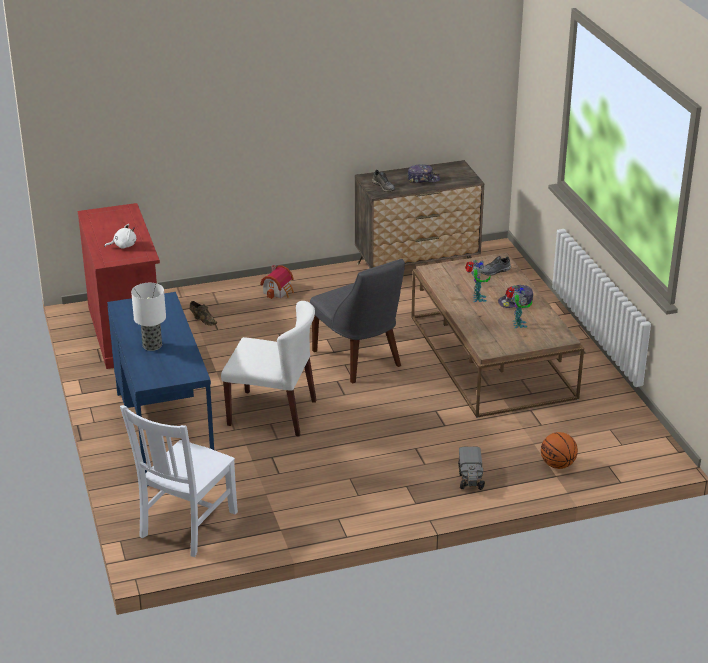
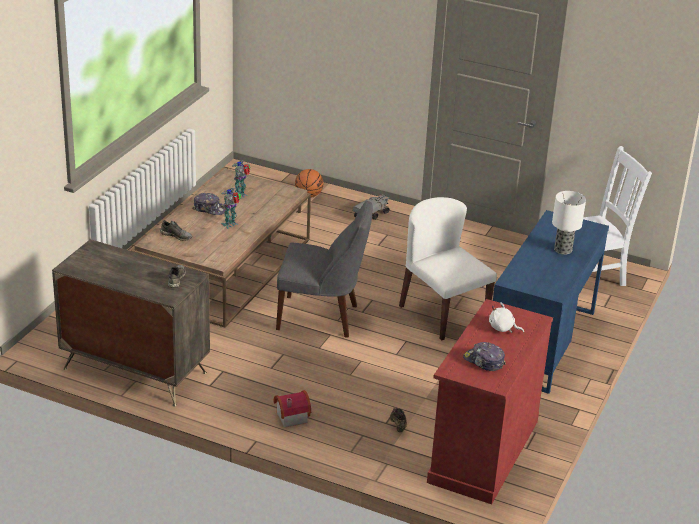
camera: 140 degrees left, 0 degrees up
(359, 360) = (321, 317): grey chair -> grey chair turned 90 degrees clockwise
(423, 179) = (128, 269): cap -> cap (483, 361)

